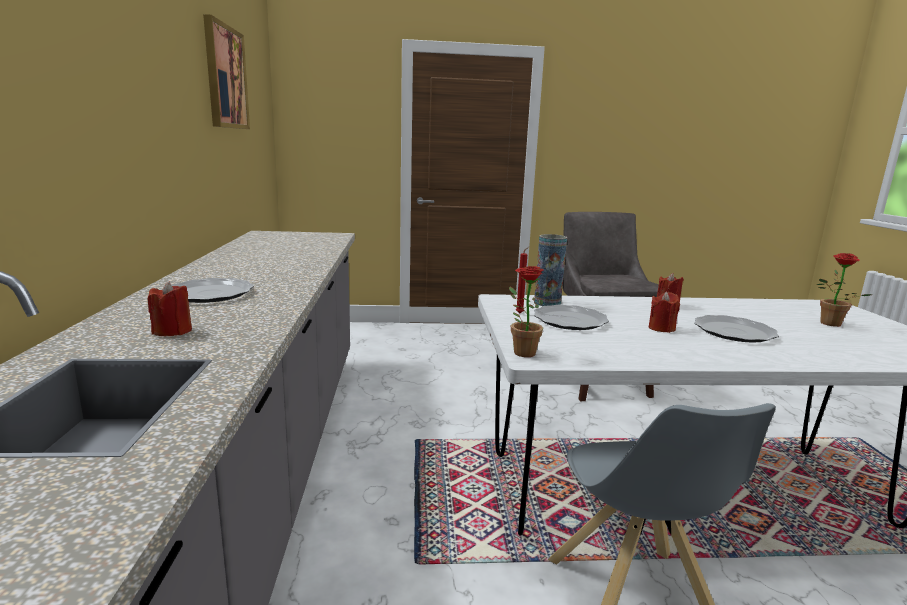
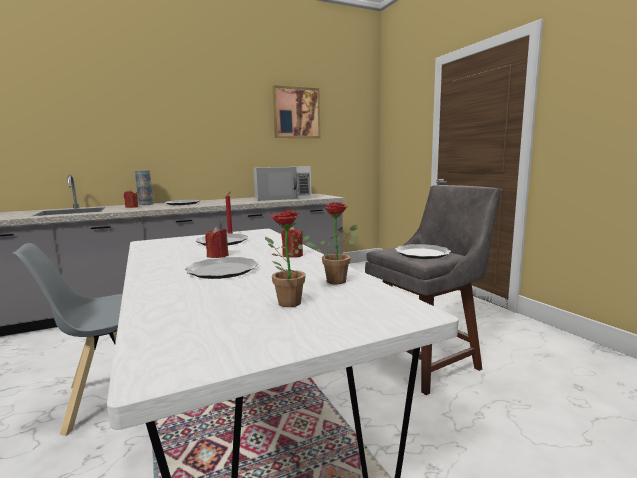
camera: 70 degrees right, 5 degrees down
(277, 246) = (282, 197): none -> white microwave
(520, 351) = (156, 240): potted plant -> potted plant (338, 280)
(547, 303) = (261, 236): vase -> vase (146, 204)
(623, 280) = (422, 254): none -> plate

